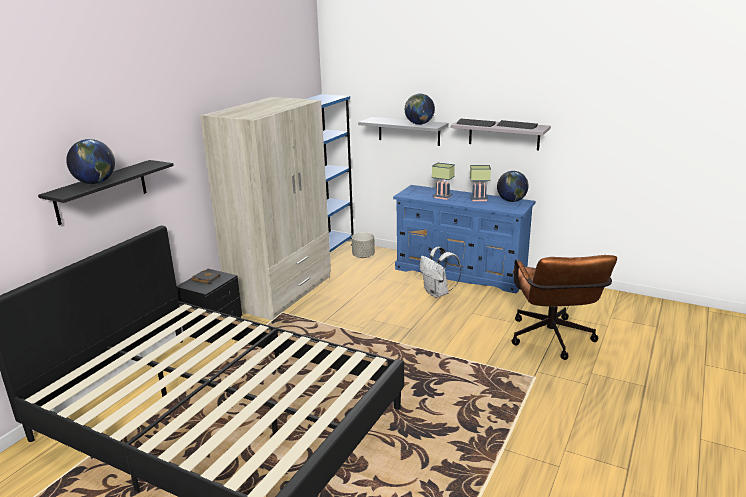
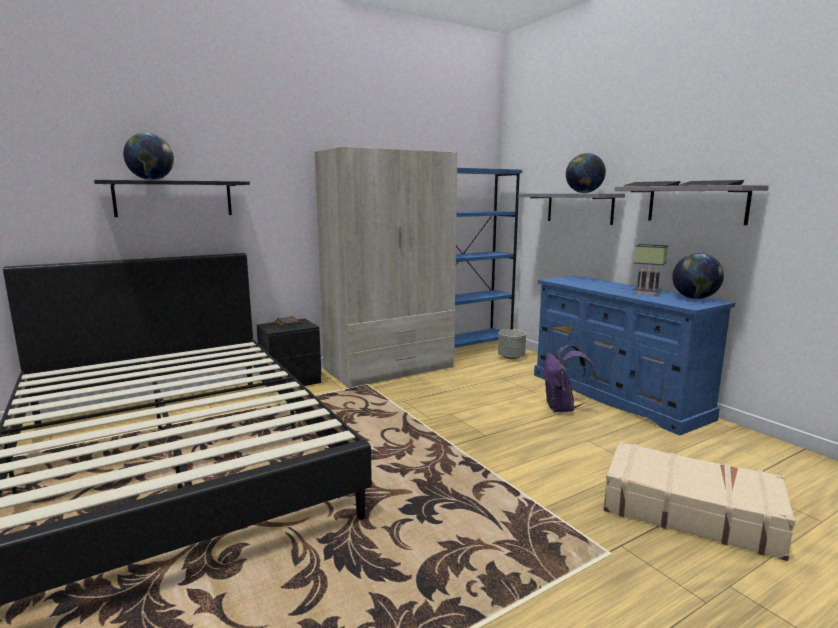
camera: 30 degrees right, 10 degrees down
(438, 293) = (562, 408): white backpack -> purple backpack
(441, 197) = (597, 286): table lamp -> none
(552, 341) = (689, 511): brown office chair -> beige suitcase

